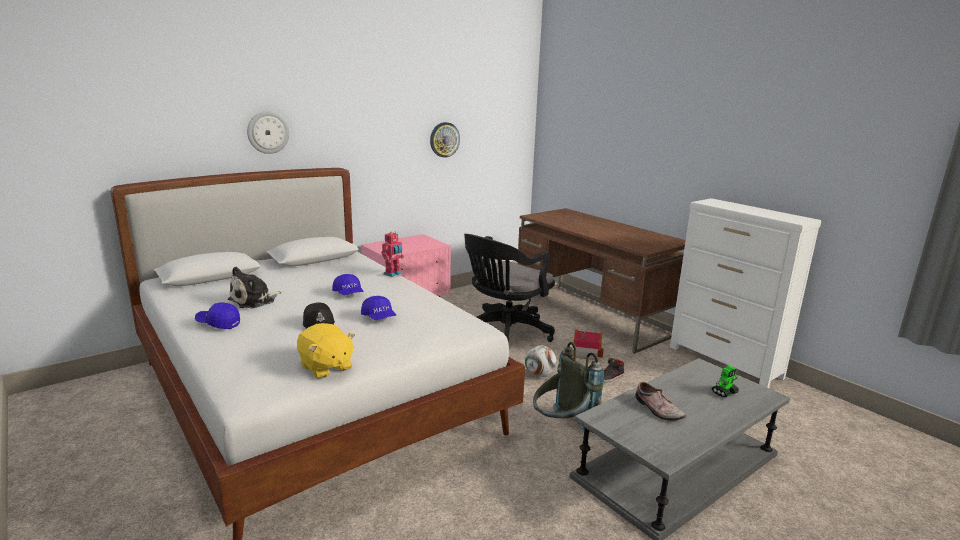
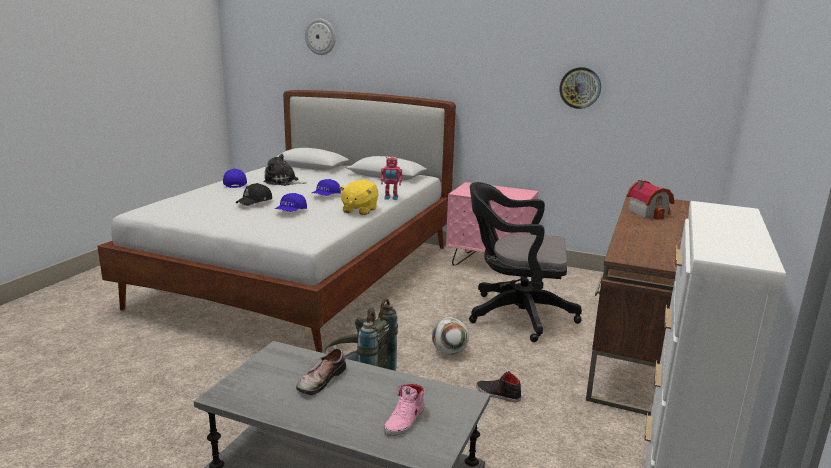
camera: 60 degrees right, 0 degrees up
(268, 132) = (394, 61): wall clock -> wall clock (320, 36)
(326, 367) = (192, 217): yellow plush toy -> yellow plush toy (359, 210)
(585, 353) = (538, 368): toy house -> toy house (649, 213)
(724, 392) = (405, 420): toy robot -> pink shoe

